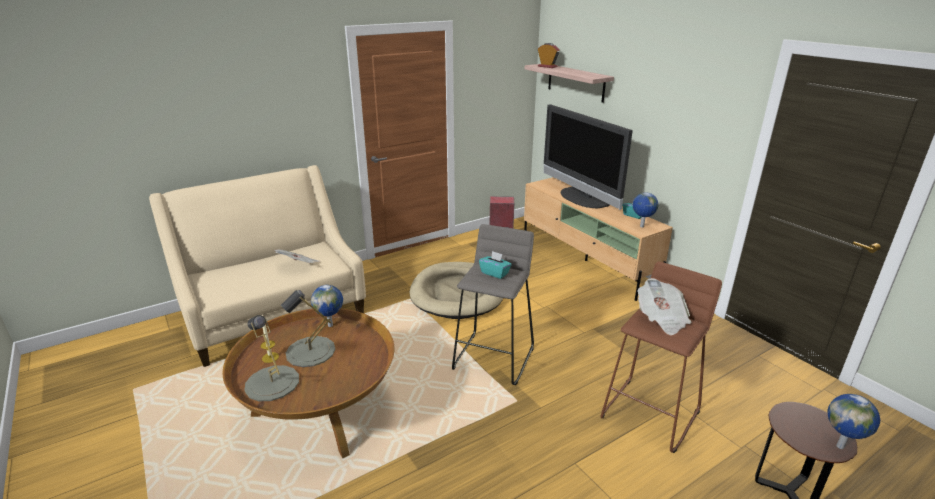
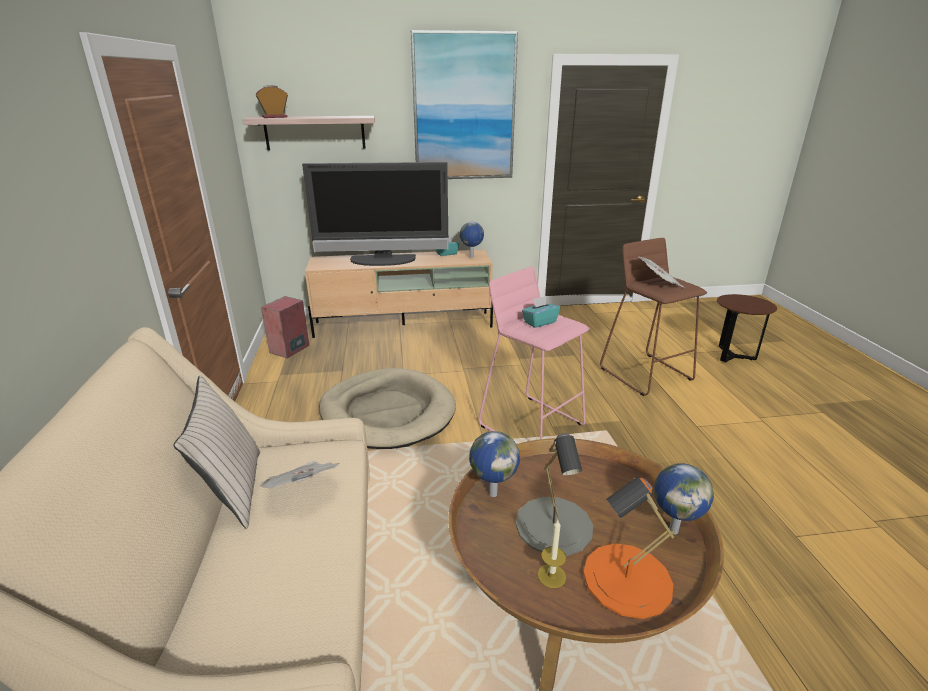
camera: 65 degrees left, 0 degrees up
(272, 383) = (627, 579): grey table lamp -> orange table lamp
(292, 251) = (233, 490): none -> beige pillow
(494, 358) = (532, 424): grey stool -> pink stool
(682, 83) = (464, 108): none -> picture
(841, 446) = (762, 301): globe -> globe (673, 530)

